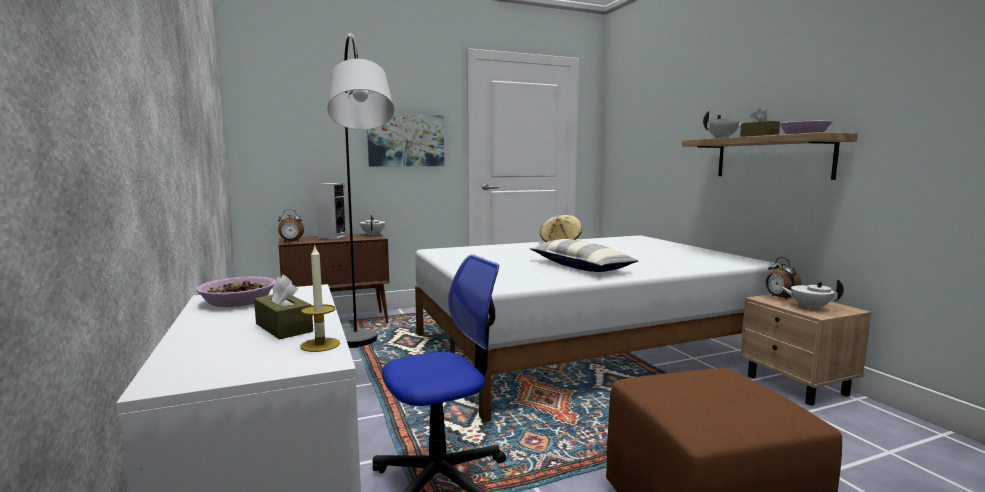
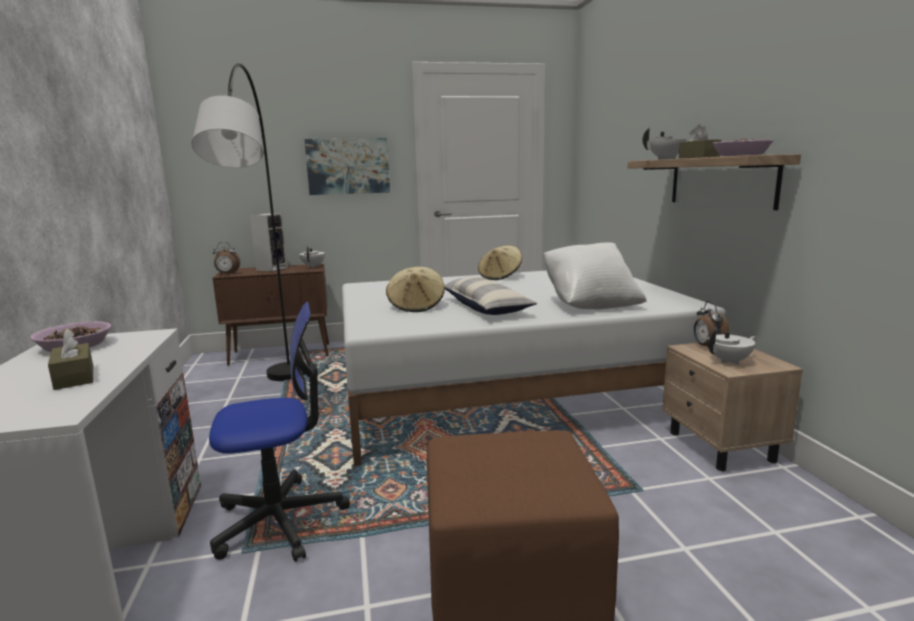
camera: 10 degrees right, 5 degrees up
(320, 345) = (80, 397): candle -> none
(515, 267) = (416, 306): none -> beige hat
(670, 263) = (590, 304): none -> white pillow
(809, 308) = (730, 361): white teapot -> white teapot turned 120 degrees clockwise

